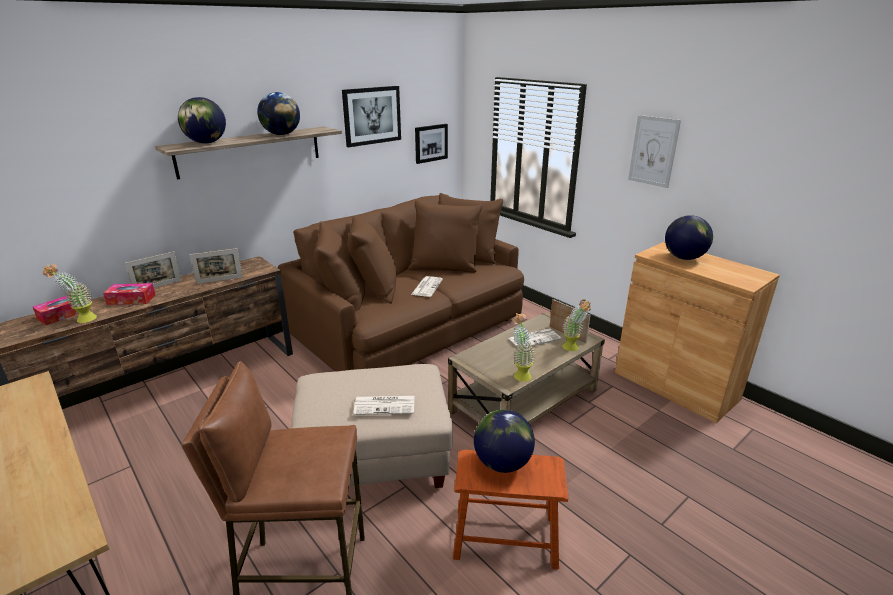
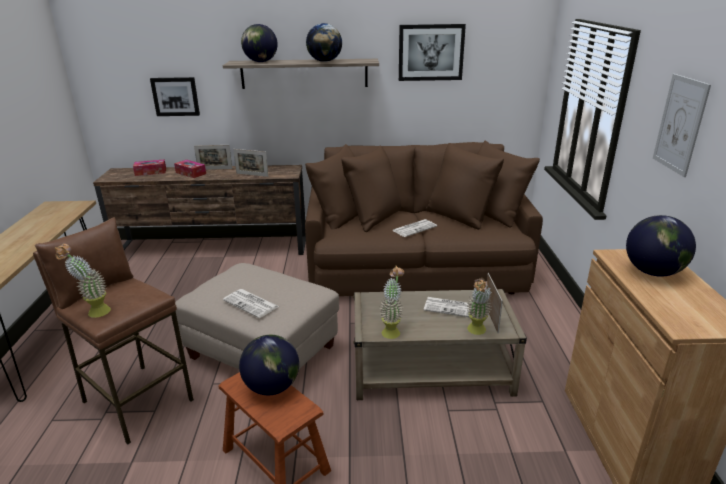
camera: 40 degrees right, 0 degrees up
(81, 320) = (152, 178): potted plant -> potted plant (93, 312)
(431, 143) = (502, 88): picture -> picture (175, 96)

